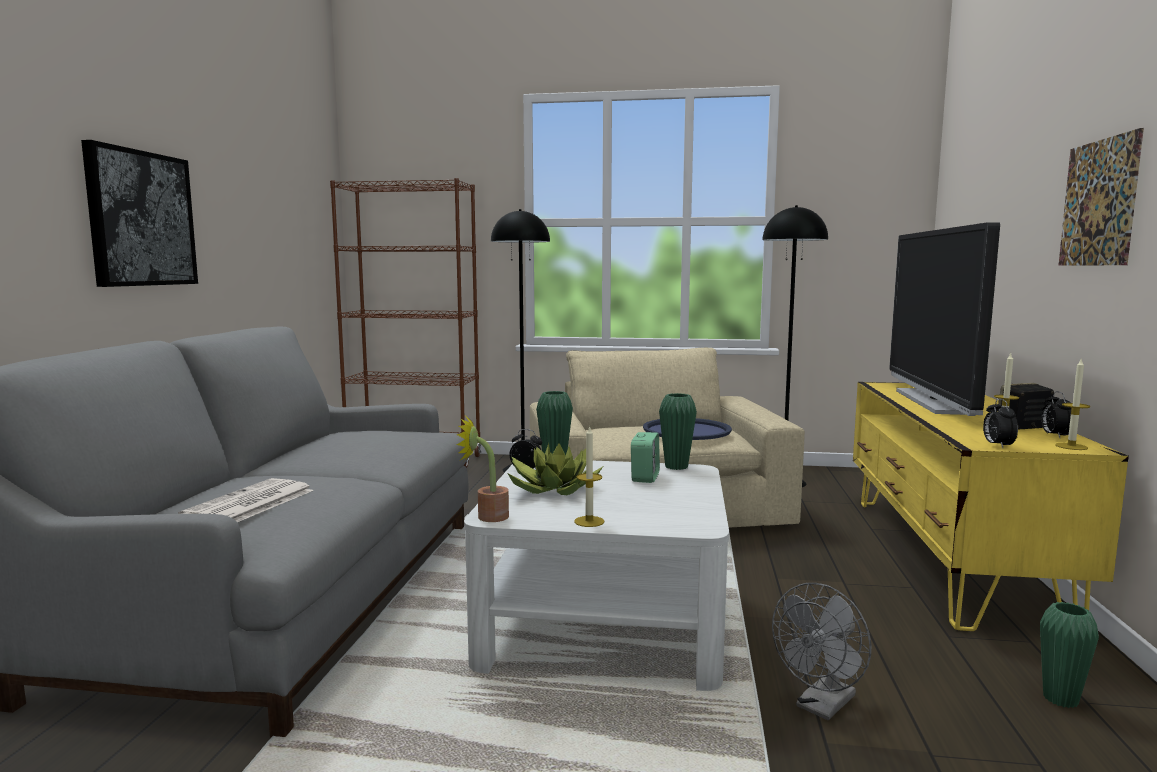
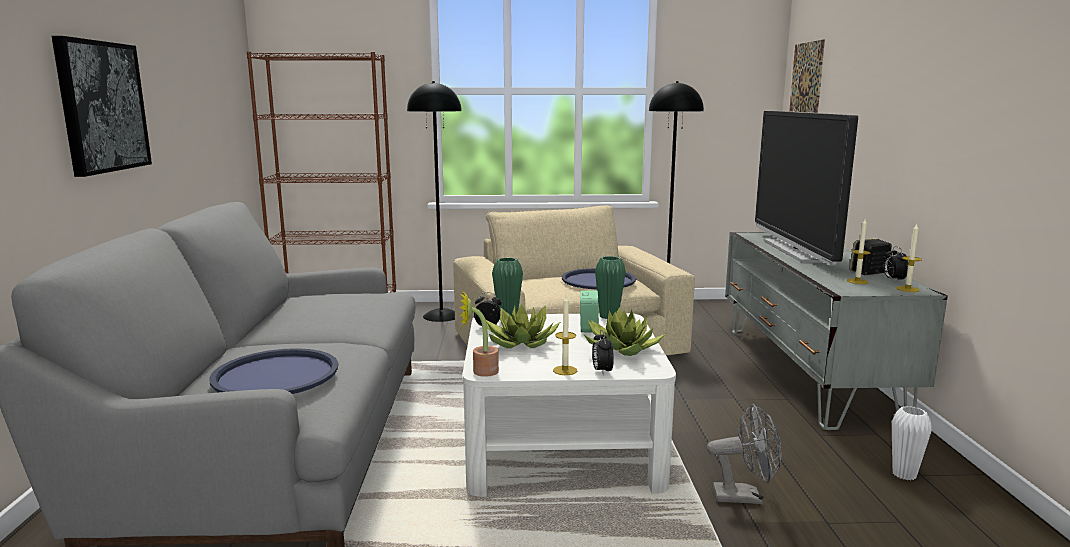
camera: 10 degrees left, 5 degrees up
(249, 504) = (276, 375): newspaper -> blue tray
(673, 502) = (622, 349): none -> potted plant
(821, 706) = (745, 496): grey fan -> grey fan turned 120 degrees counterclockwise
(947, 556) = (806, 372): yellow tv stand -> grey tv stand
(997, 446) = (857, 291): alarm clock -> alarm clock (601, 371)
(1060, 699) = (904, 474): green vase -> white vase
(1098, 203) = (927, 100): picture -> picture (806, 77)

